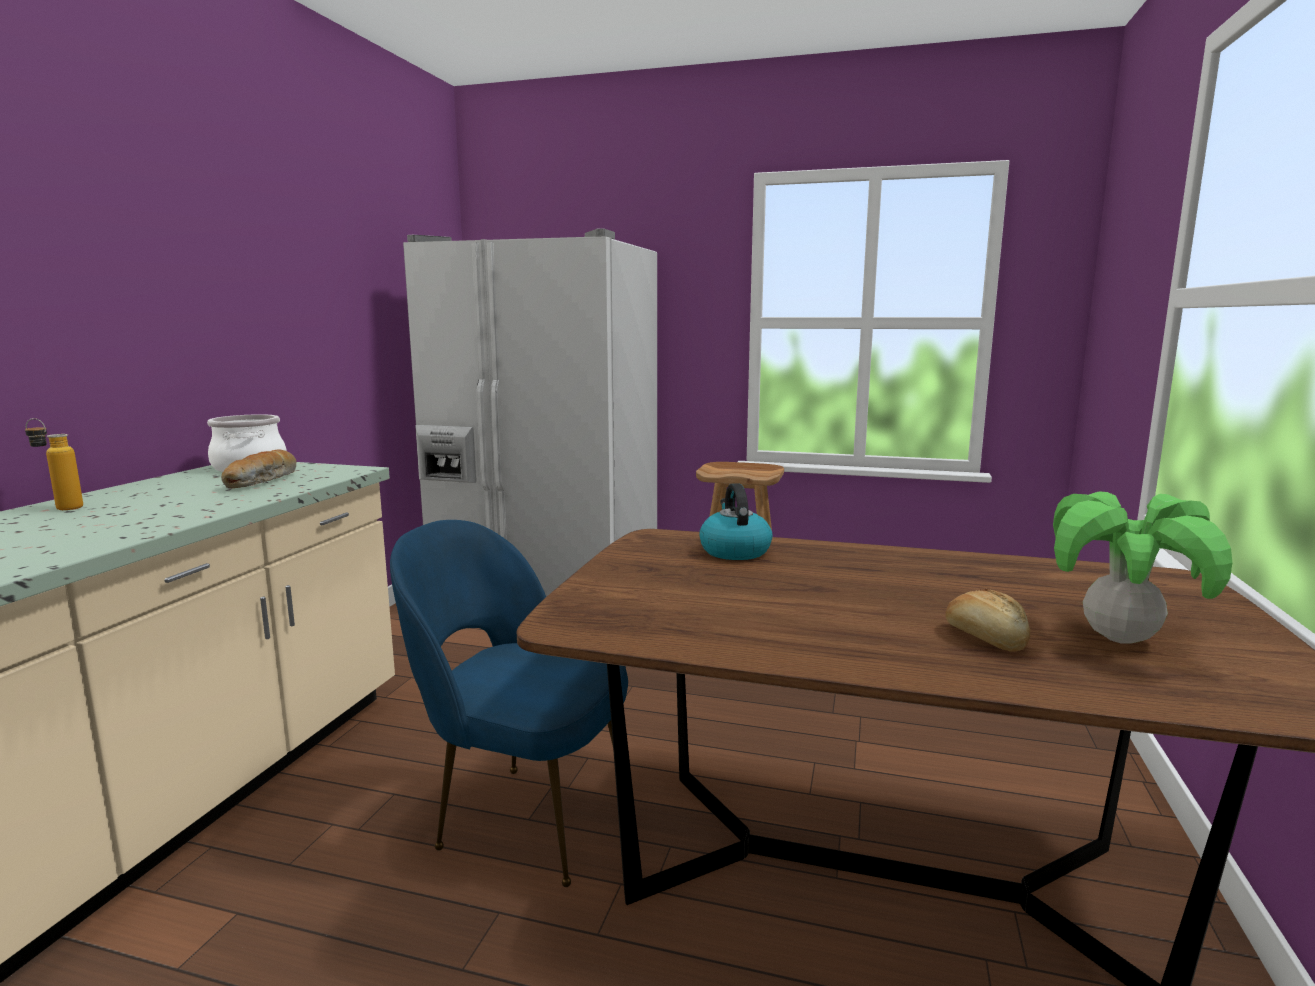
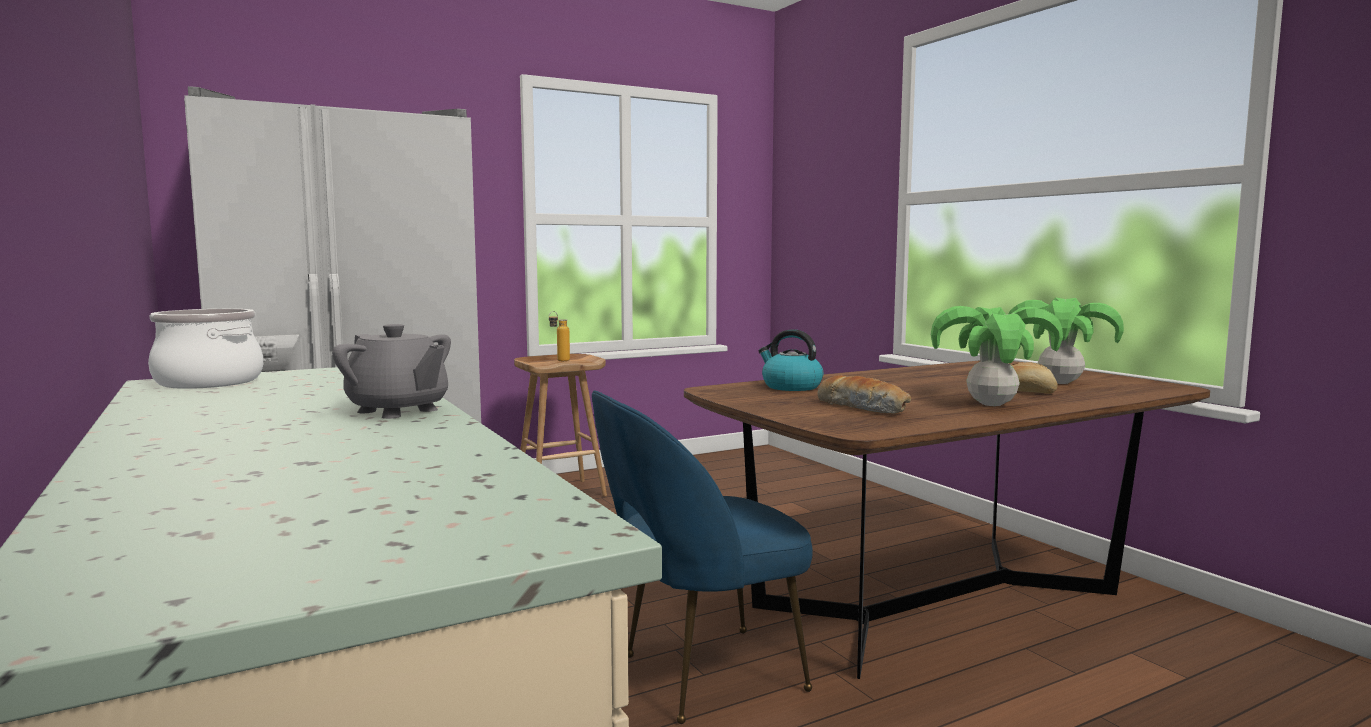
camera: 45 degrees left, 5 degrees down
(60, 508) = (172, 433): bottle -> bottle (559, 361)
(178, 516) = (398, 411): none -> grey teapot
(263, 481) = (314, 385): bread -> bread (863, 408)
(847, 641) = (991, 404): none -> potted plant

